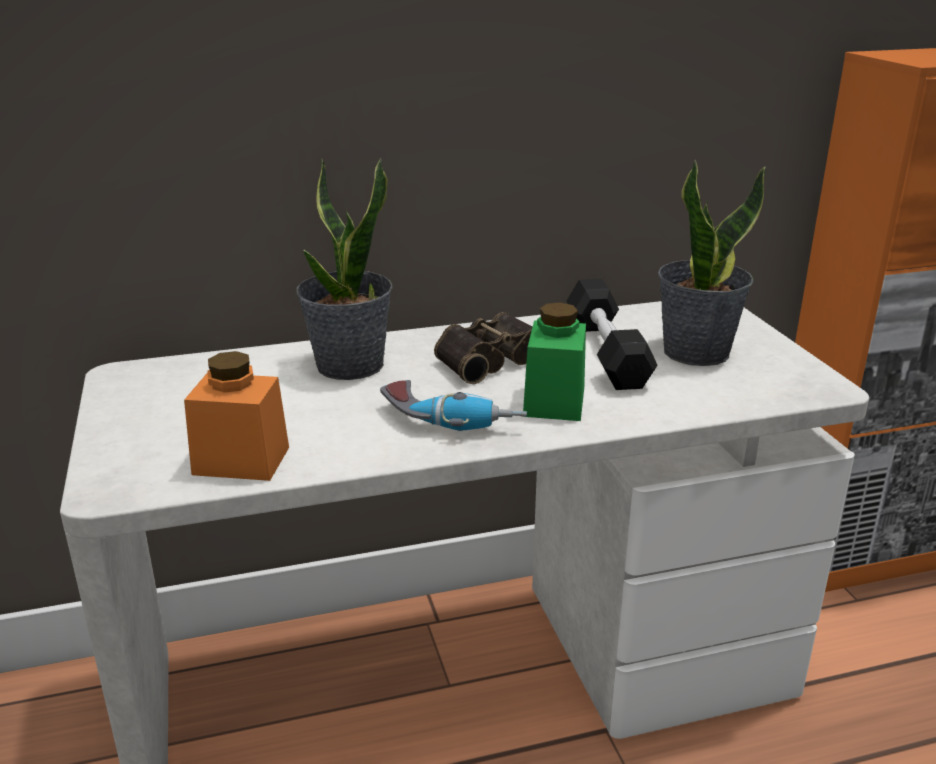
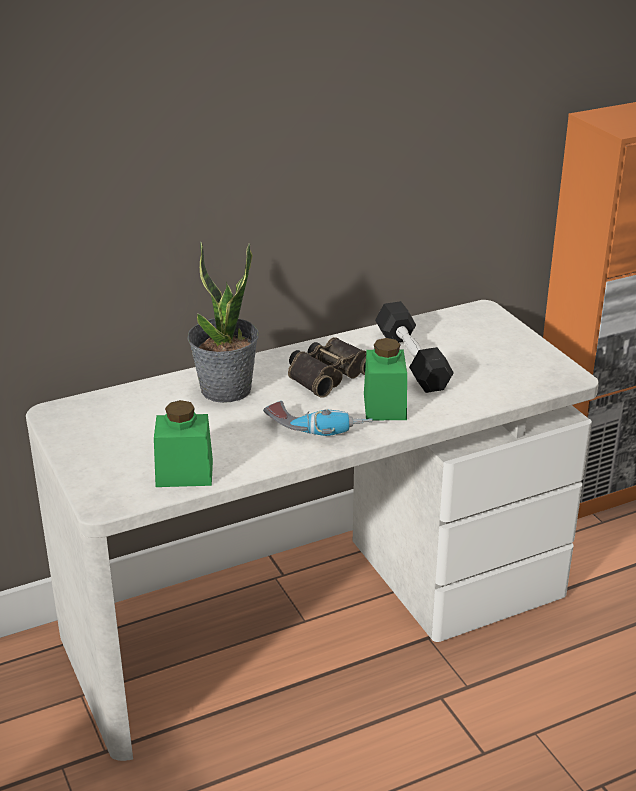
camera: 10 degrees left, 5 degrees up
(241, 461) = (184, 473): orange jar -> green jar
(695, 351) = (475, 354): potted plant -> none

